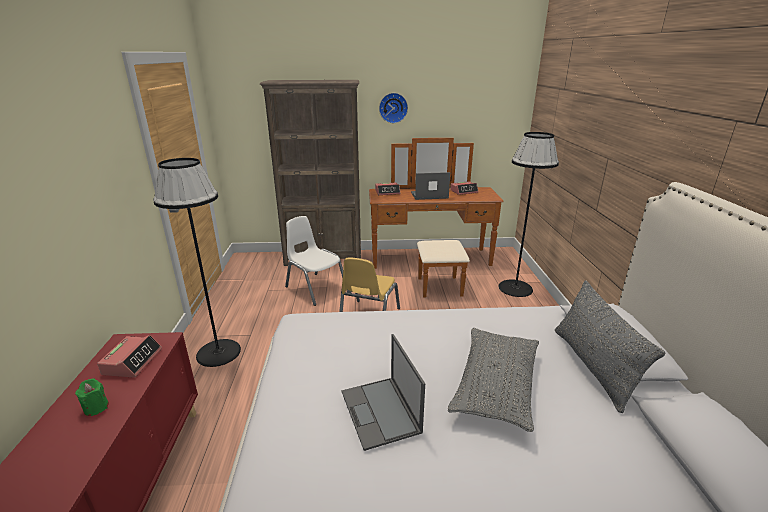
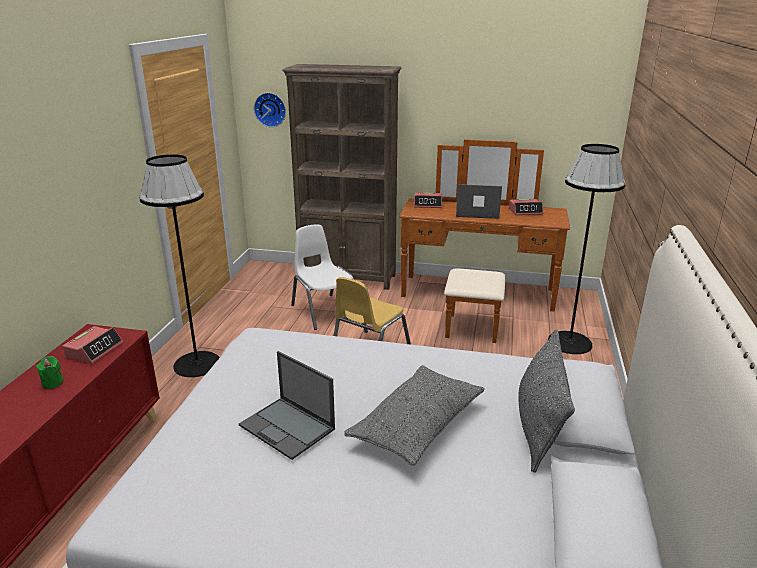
camera: 15 degrees right, 0 degrees up
(380, 412) = (288, 427): laptop -> laptop turned 45 degrees counterclockwise
(393, 107) = (442, 101): wall clock -> wall clock (270, 109)

